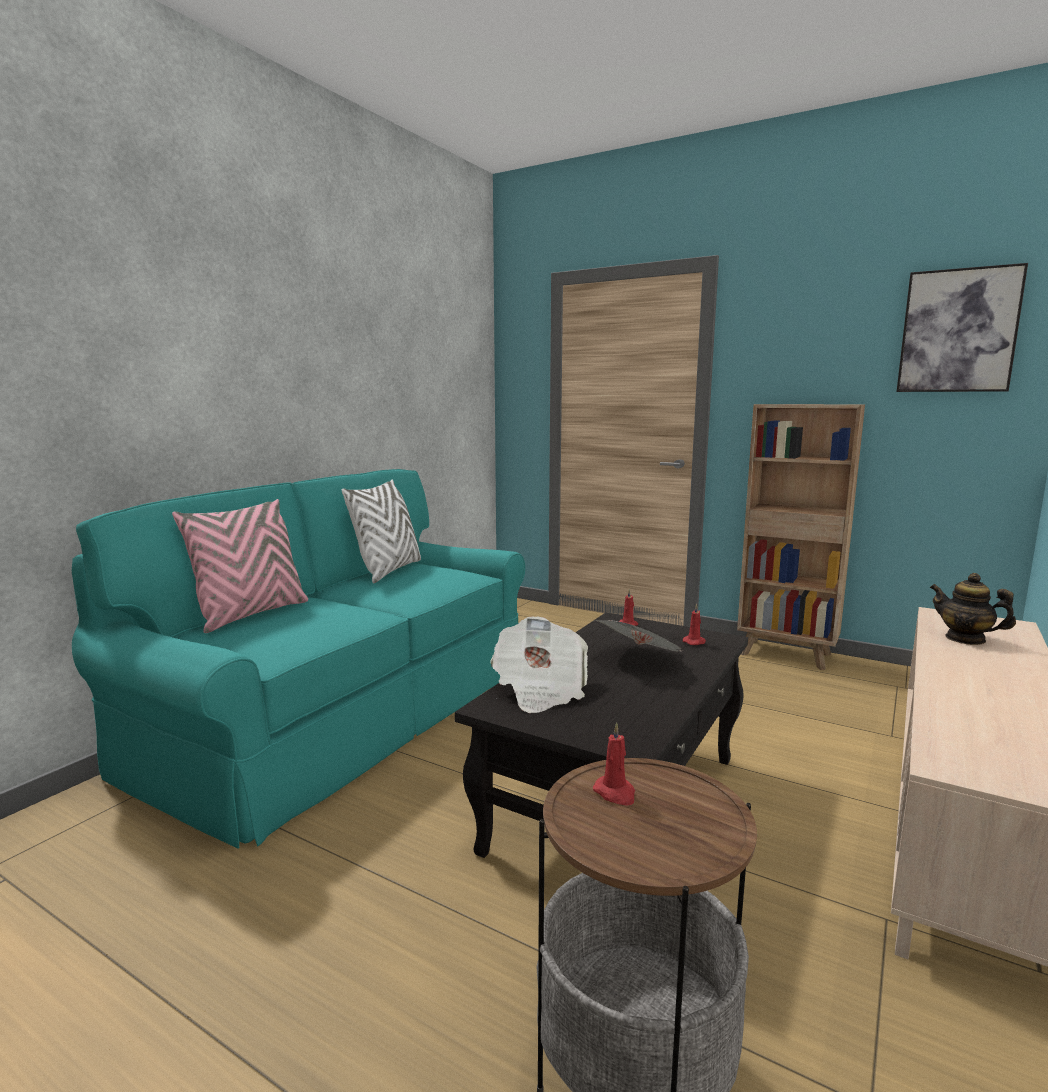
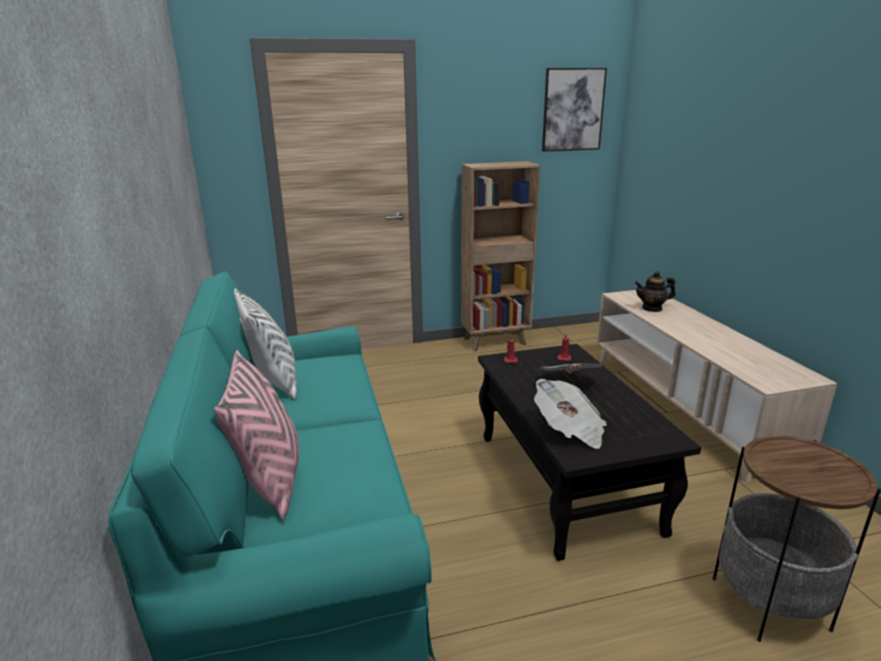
camera: 45 degrees left, 10 degrees up
(615, 793) = (781, 466): red candle -> none

